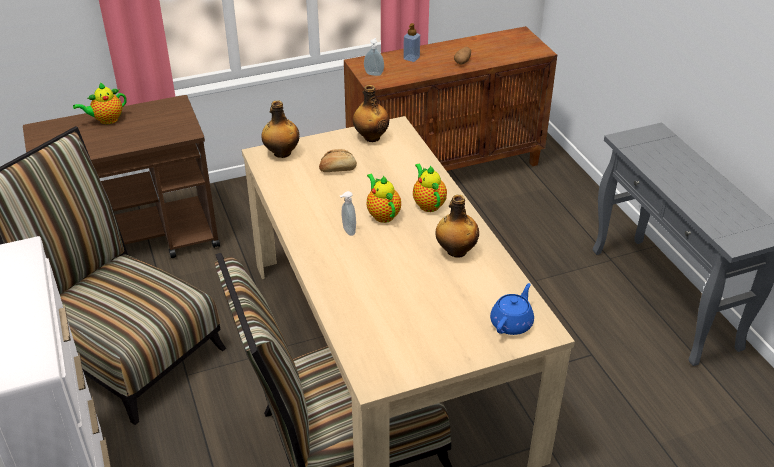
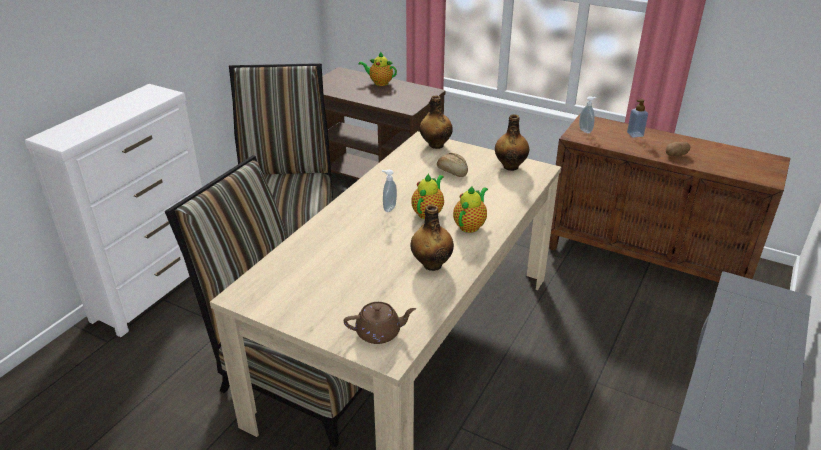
camera: 50 degrees right, 5 degrees down
(512, 323) = (379, 333): blue teapot -> brown teapot

